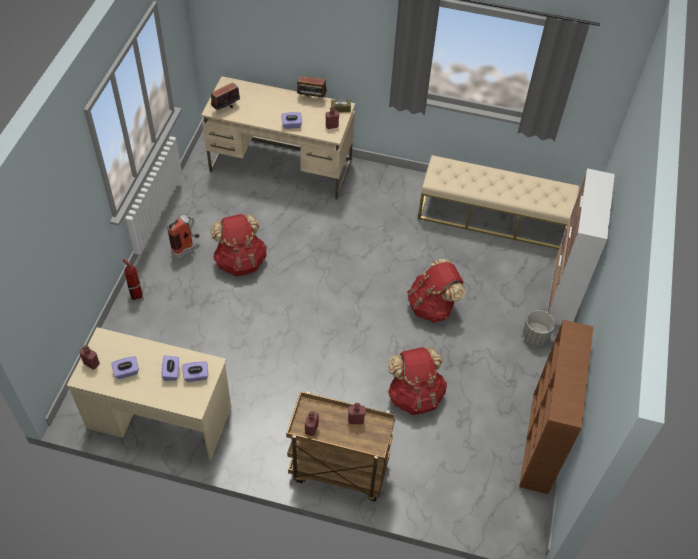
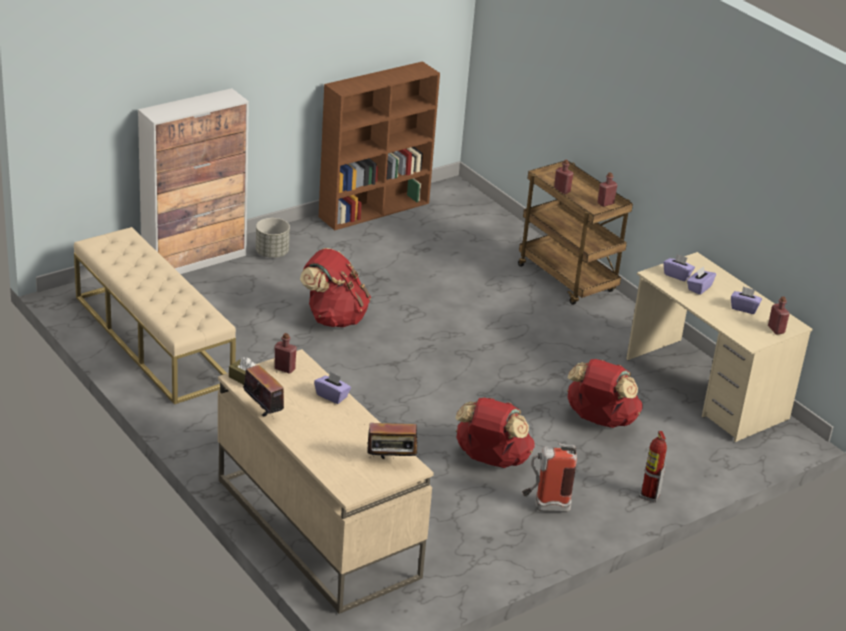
camera: 140 degrees left, 20 degrees down
(415, 395) = (440, 280): red backpack -> red backpack (600, 420)

